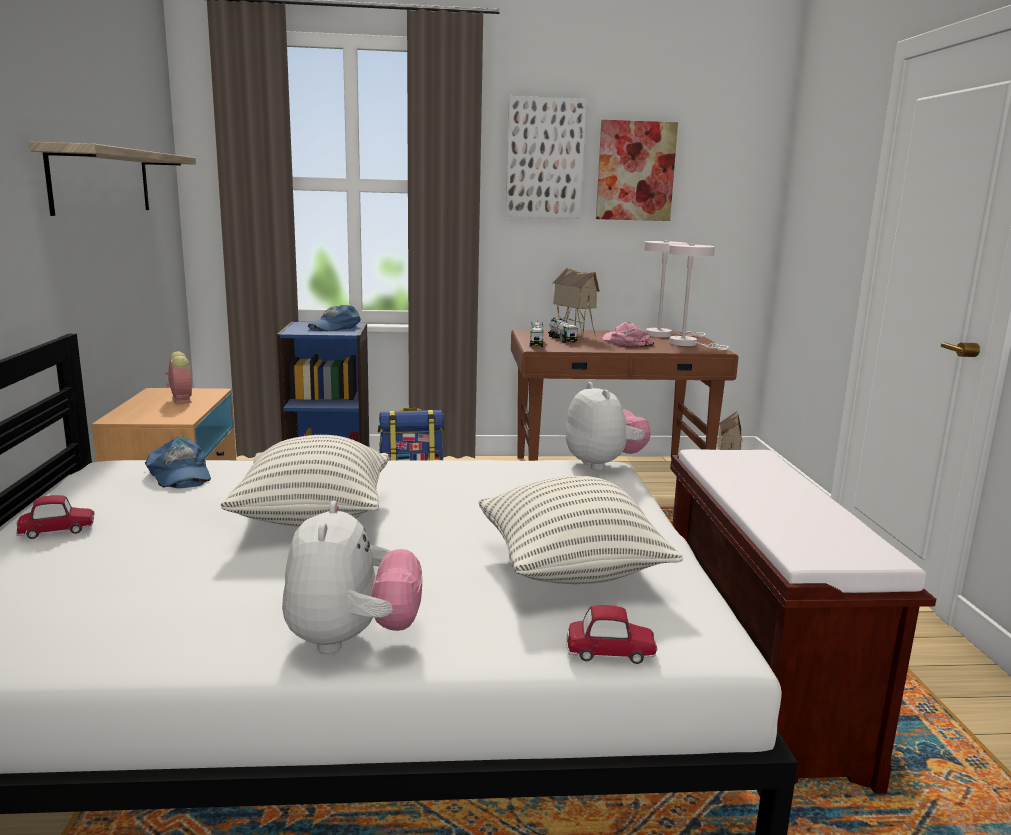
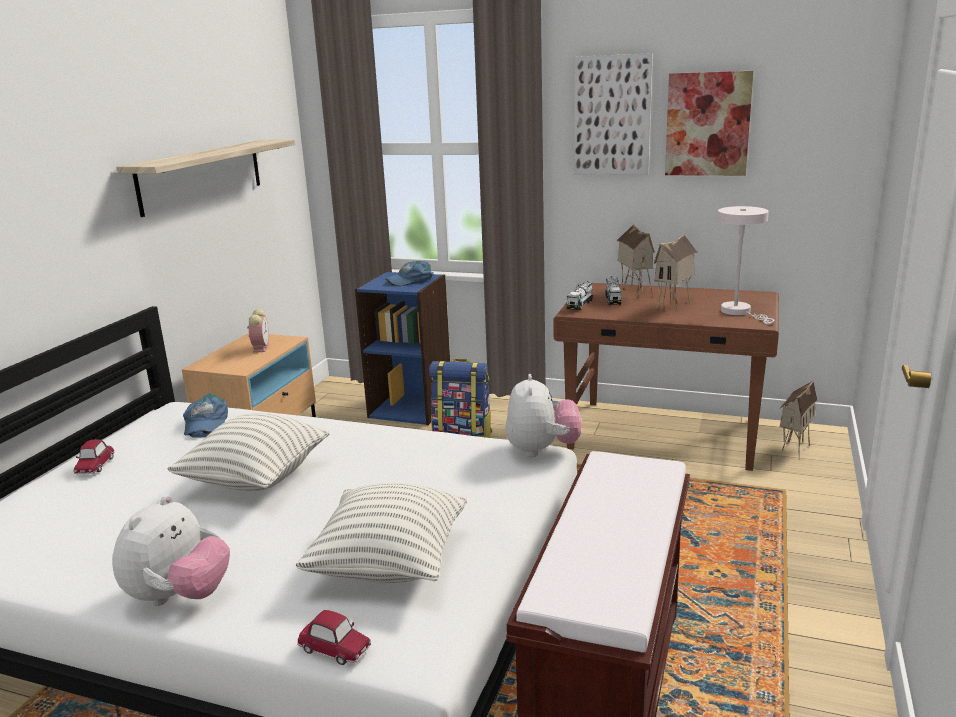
camera: 25 degrees right, 5 degrees up
(57, 530) = (95, 465): toy car -> toy car turned 90 degrees clockwise
(626, 342) = (674, 306): pink cap -> toy house
(663, 335) = (731, 296): white table lamp -> none

